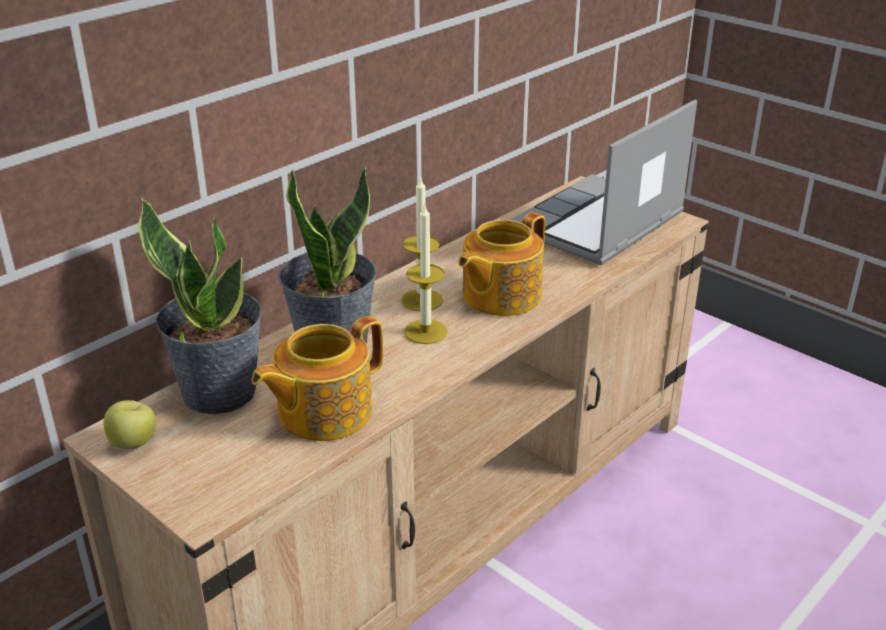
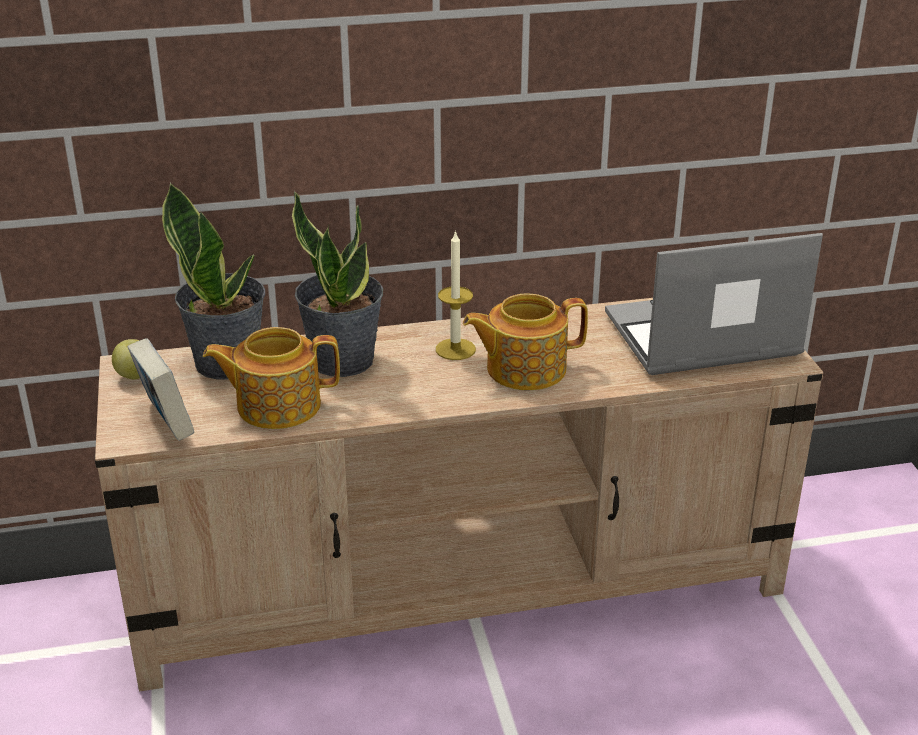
camera: 35 degrees right, 0 degrees up
(231, 478) = (166, 425): none -> book
(425, 331) = (426, 375): candle -> none

